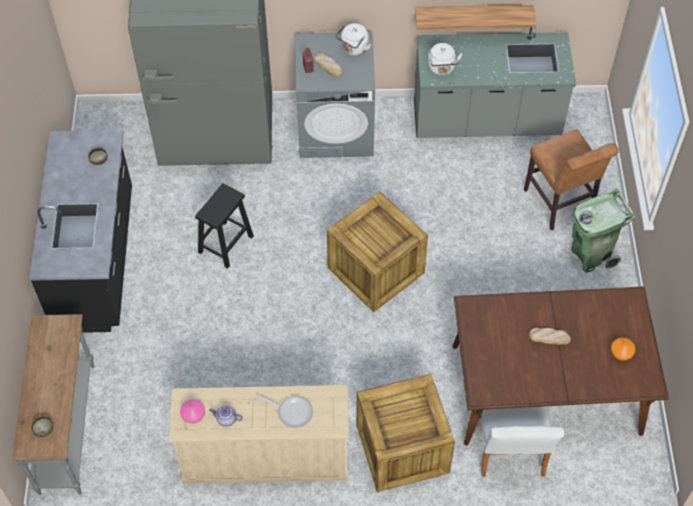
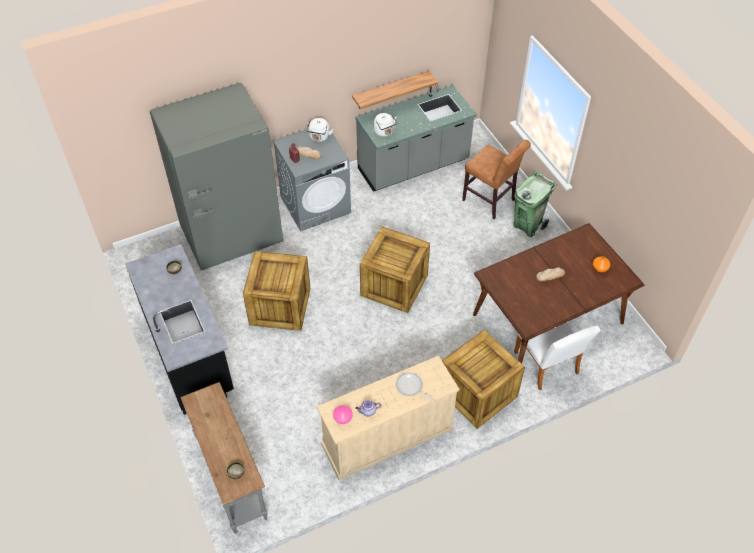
camera: 25 degrees left, 5 degrees down
(226, 243) = (279, 305): black stool -> crate
(292, 412) = (411, 388): frying pan -> frying pan turned 135 degrees counterclockwise

